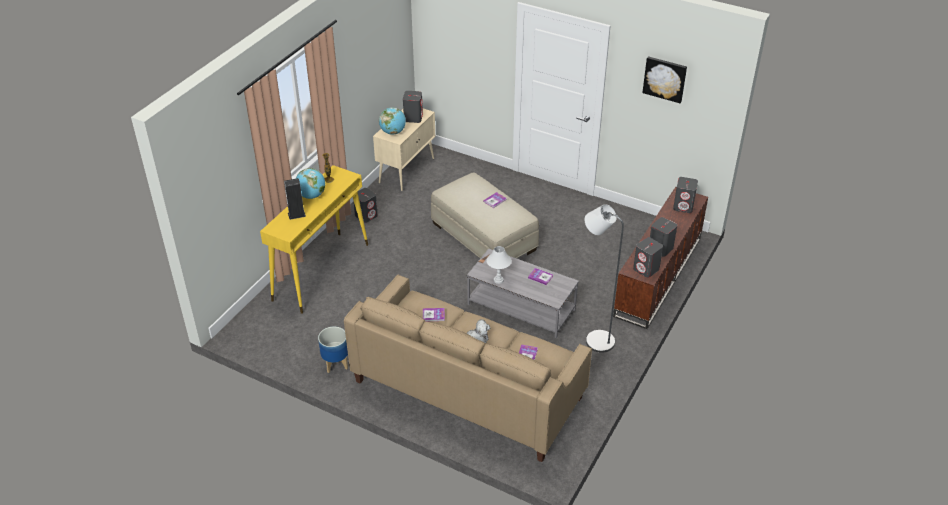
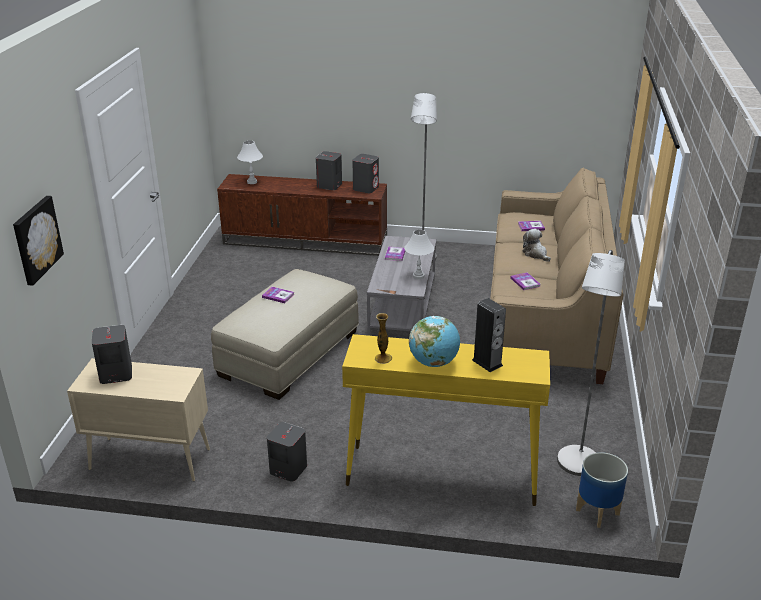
camera: 110 degrees left, 10 degrees down
(287, 331) = (576, 467): none -> grey floor lamp
(335, 364) = (592, 407): planter -> planter (598, 512)
(393, 132) = (166, 383): globe -> none
(665, 78) = (175, 77): picture -> picture (36, 239)
(683, 206) = (252, 182): grey speaker -> white table lamp

